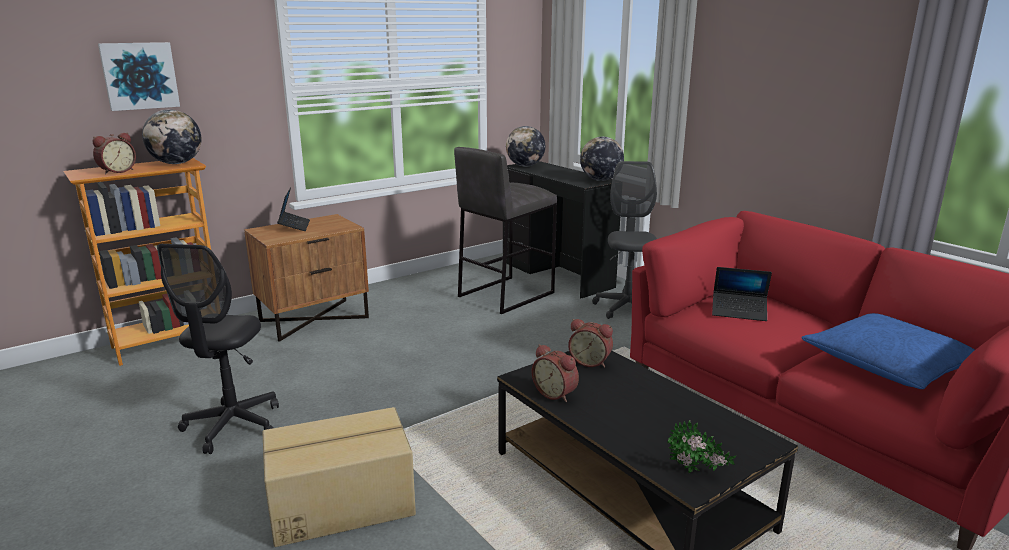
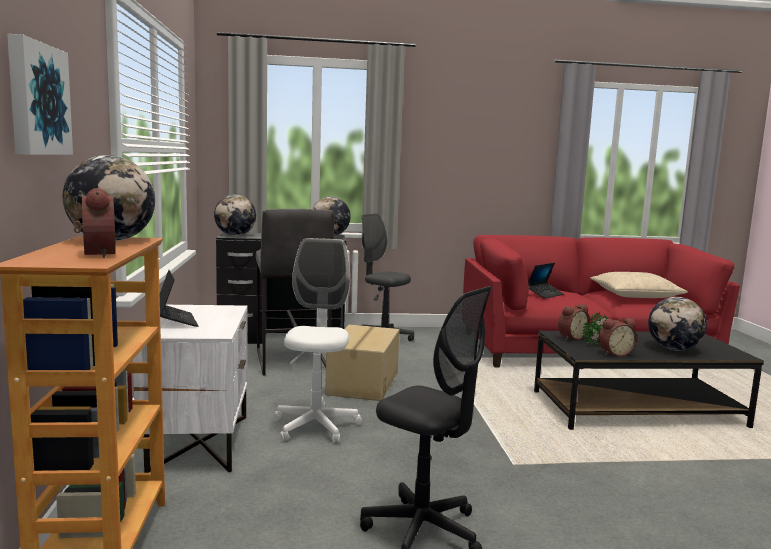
camera: 60 degrees left, 10 degrees down
(294, 226) = (176, 321): laptop -> laptop turned 45 degrees clockwise
(314, 319) = (198, 442): brown nightstand -> white nightstand
(340, 502) = (609, 501): cardboard box -> cardboard box (362, 383)
(377, 343) = (315, 427): none -> white office chair
(641, 429) = (673, 349): none -> globe
(697, 473) = (727, 351): potted plant -> potted plant (597, 344)
(888, 364) = (635, 295): blue pillow -> beige pillow

